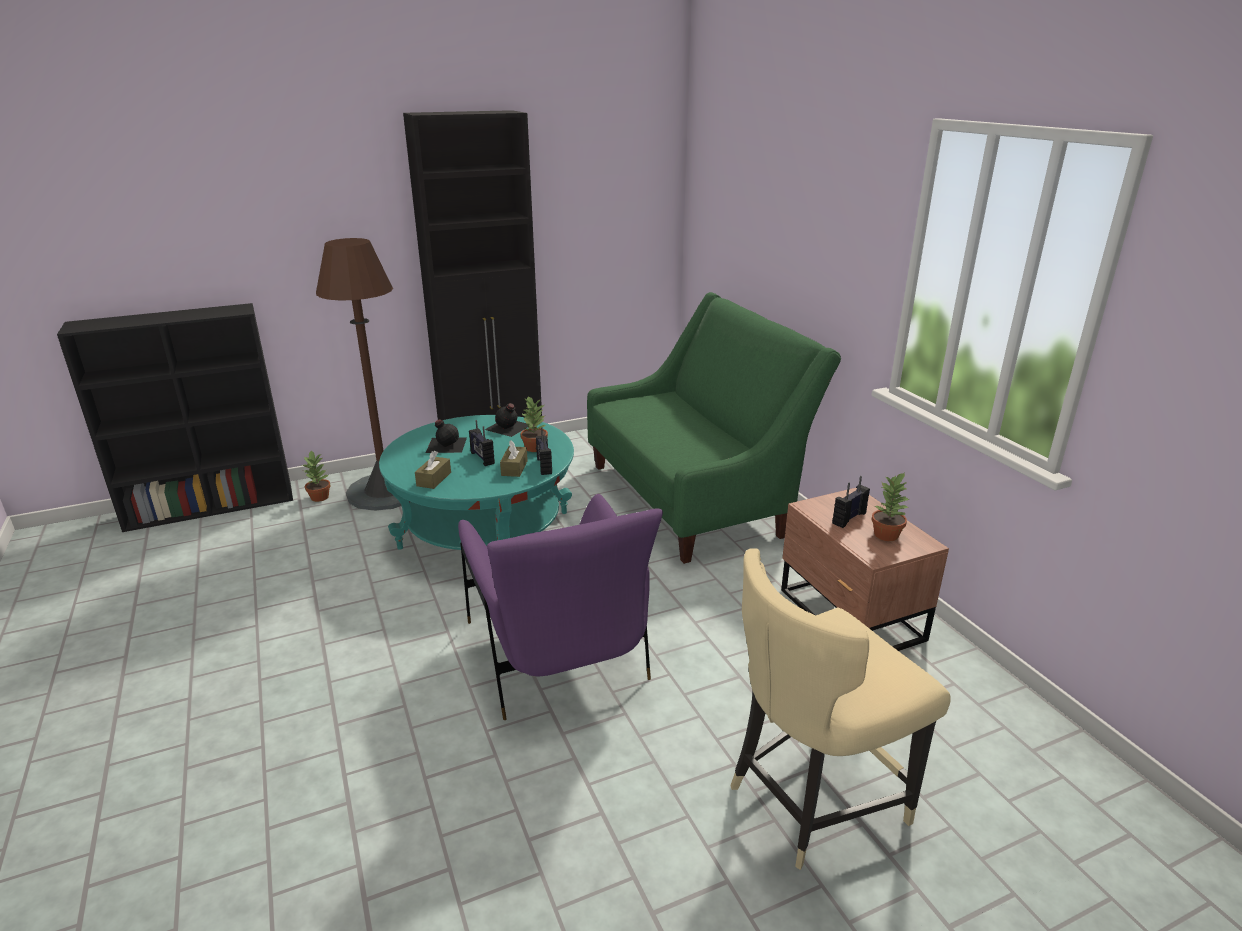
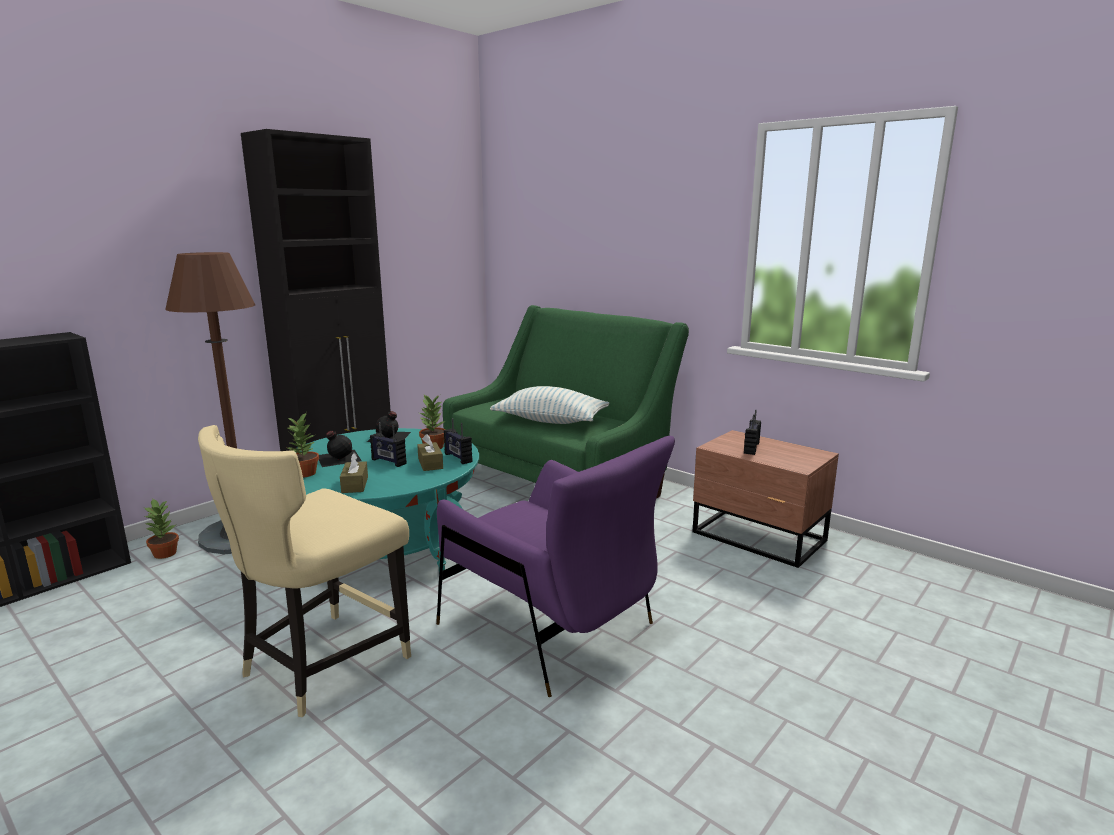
camera: 25 degrees left, 10 degrees down
(673, 435) = (550, 421): none -> pillow
(811, 800) = (863, 673): beige chair -> beige chair (321, 664)
(887, 535) = (790, 453): potted plant -> potted plant (305, 473)

